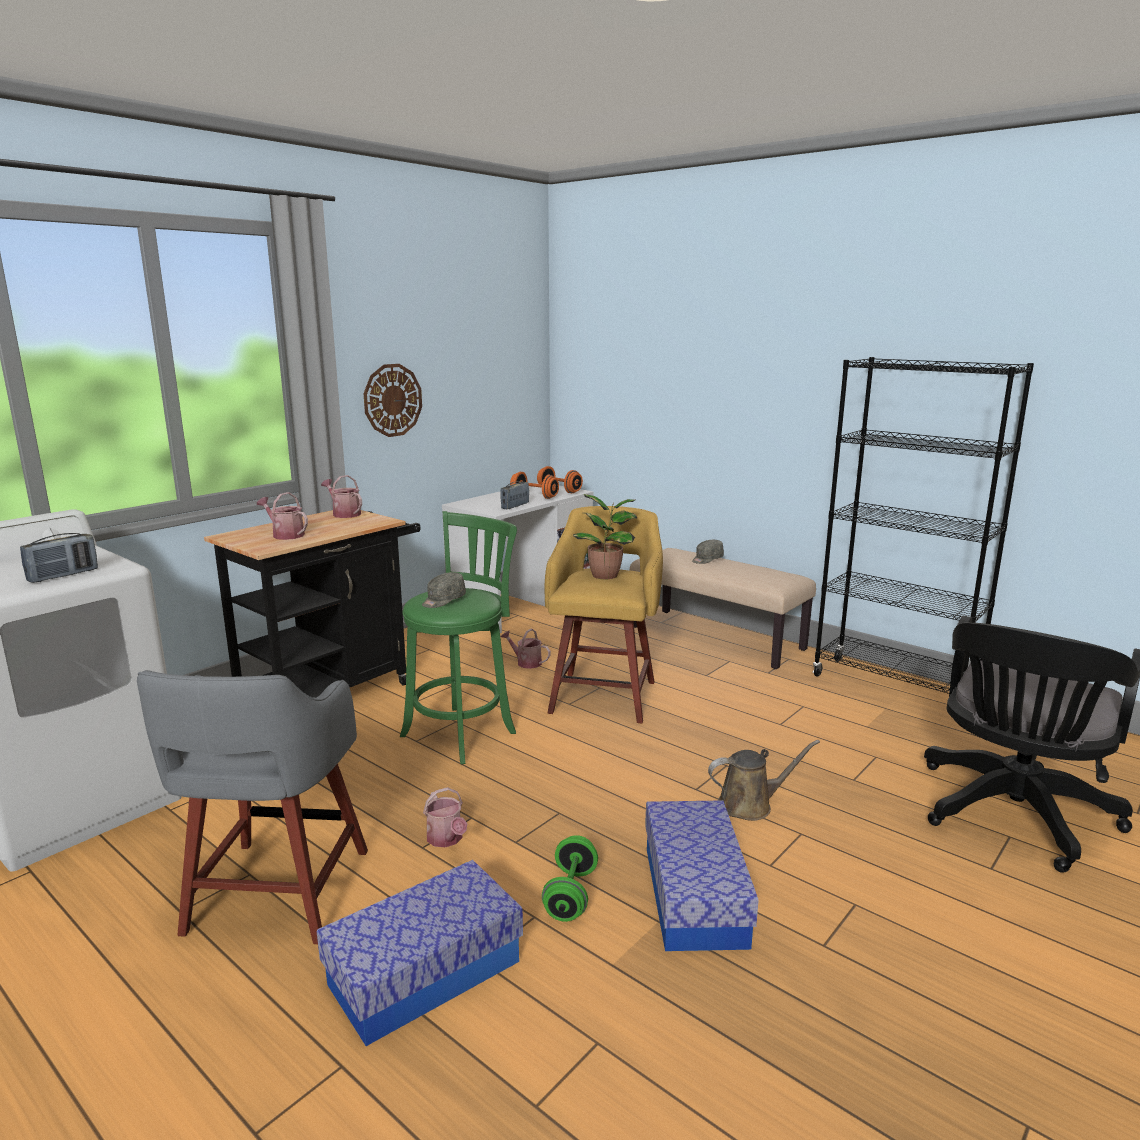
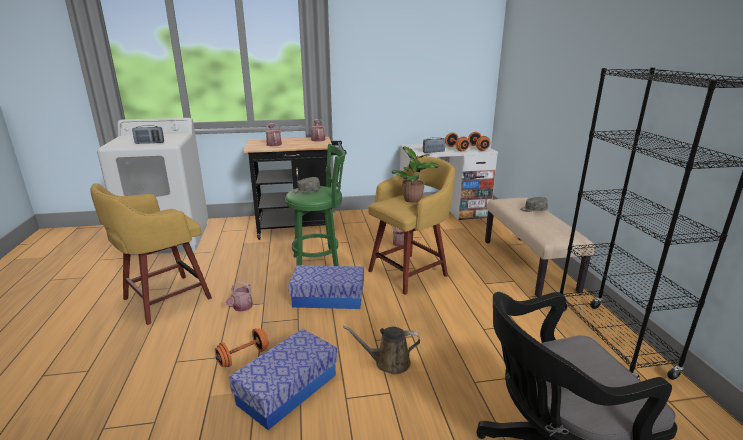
camera: 40 degrees right, 5 degrees up
(275, 895) = (164, 299): grey stool -> yellow stool
(392, 400) = (373, 81): wall clock -> none
(424, 973) = (154, 355): storage box -> storage box (328, 298)
(570, 895) = (243, 357): green dumbbell -> orange dumbbell
(750, 805) = (388, 362): brown watering can -> brown watering can turned 150 degrees clockwise

